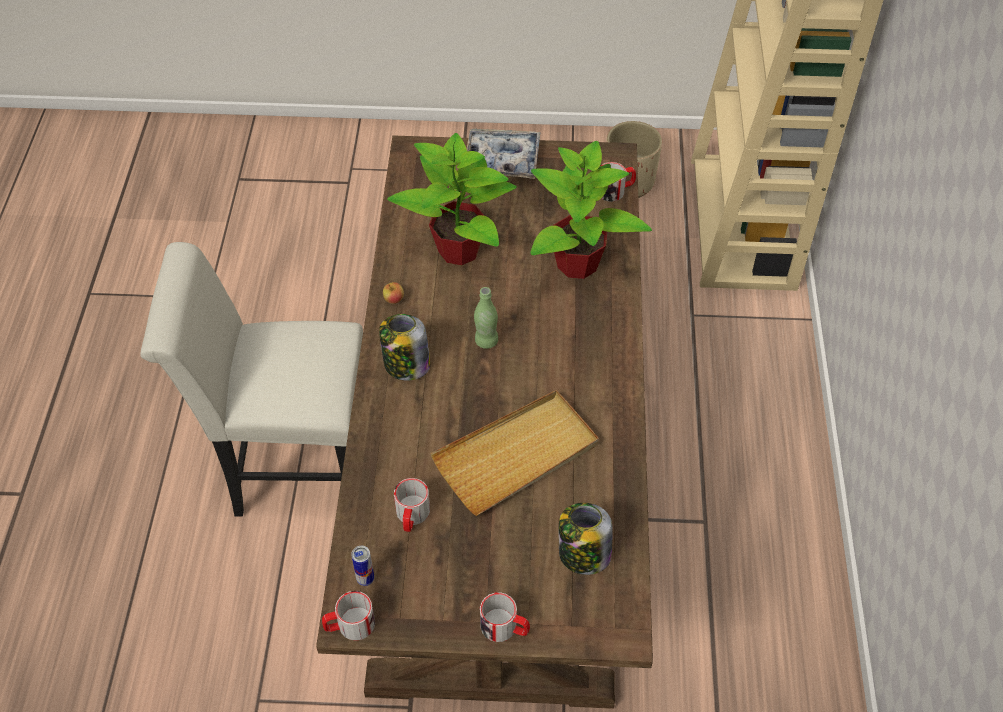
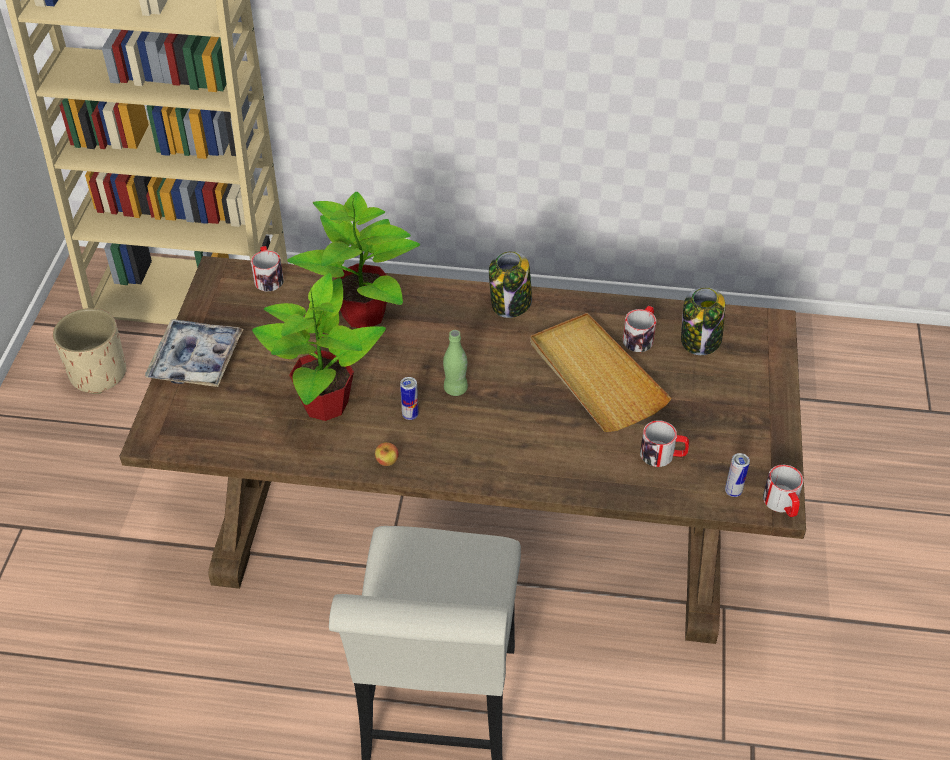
camera: 85 degrees left, 5 degrees down
(406, 365) = (479, 453): jar -> jar (510, 304)
(450, 310) = (410, 415): none -> can
(505, 627) = (774, 396): mug -> mug (640, 337)

